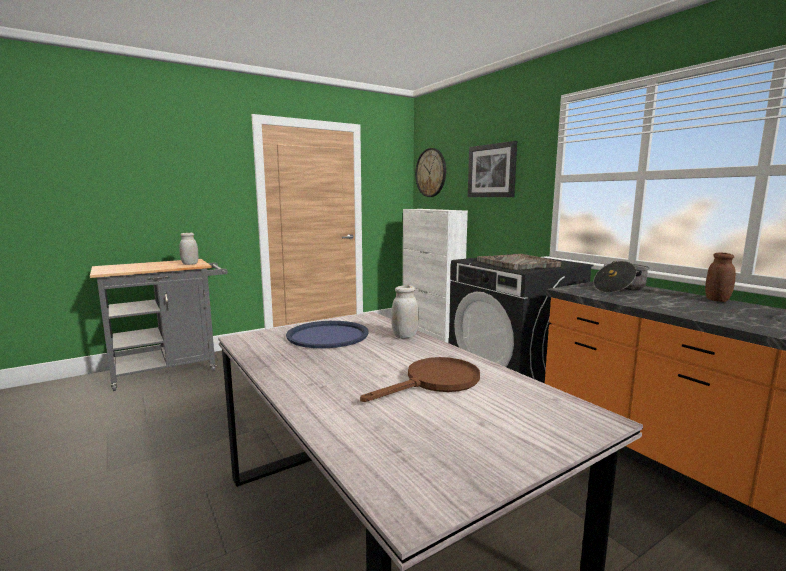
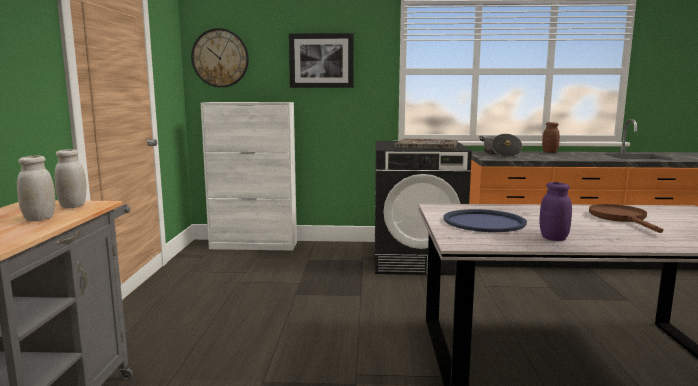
camera: 55 degrees left, 0 degrees up
(292, 362) = (553, 238): none -> purple jar
(405, 336) = (510, 208): white jar -> white jar (39, 219)

